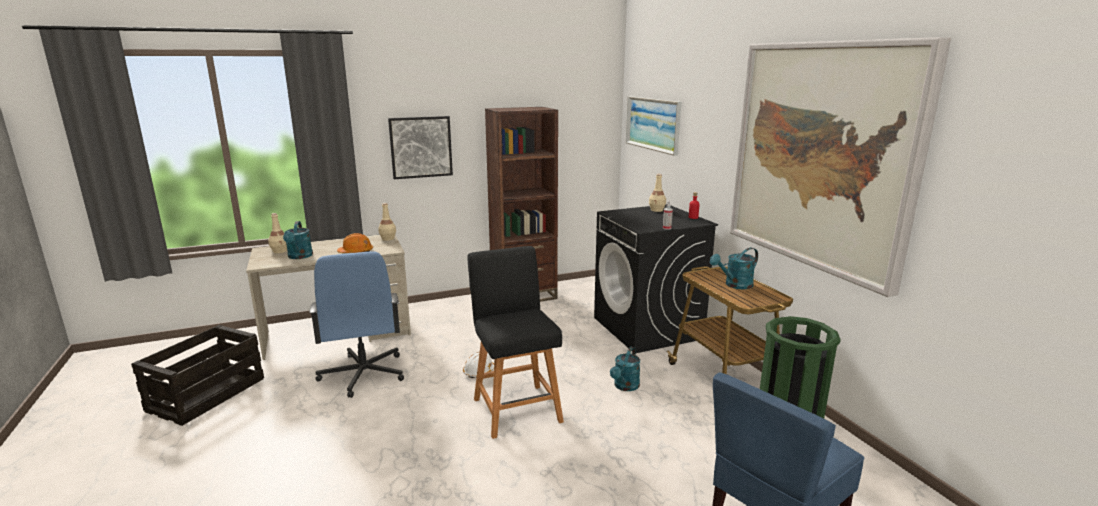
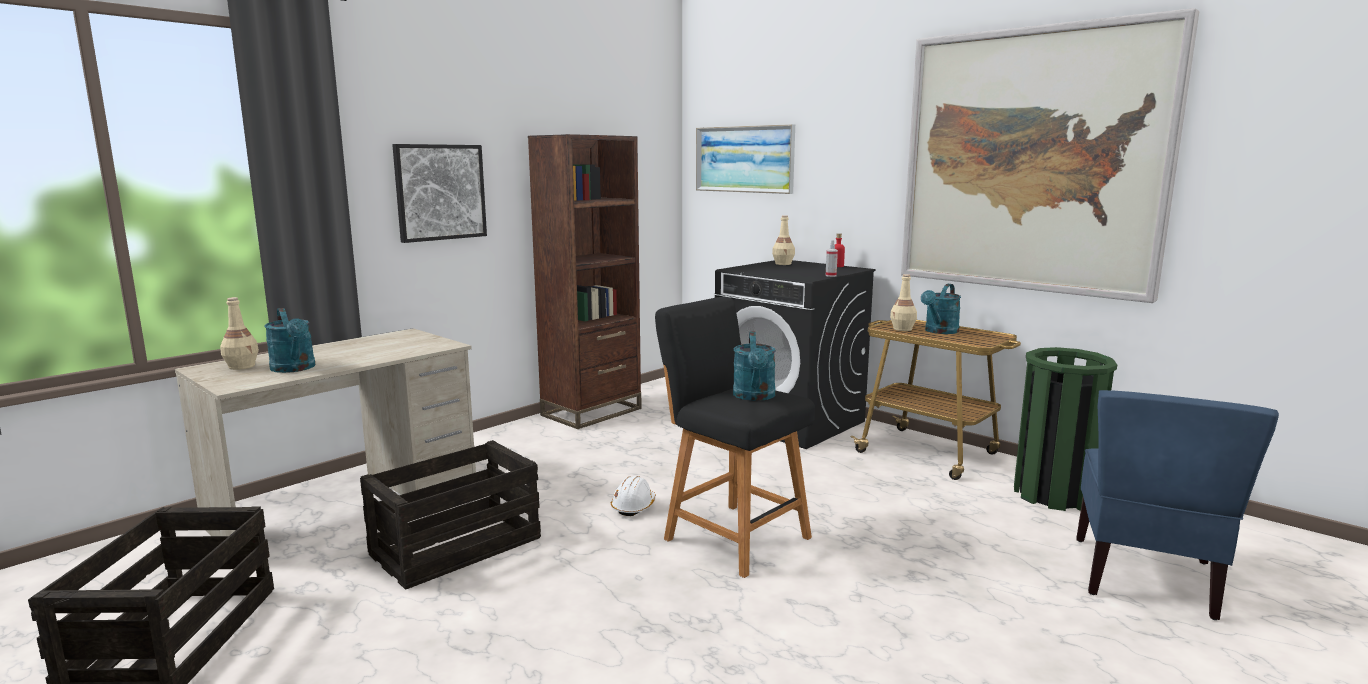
camera: 25 degrees left, 5 degrees down
(356, 252) = (390, 353): orange hard hat -> none
(363, 374) = (455, 547): blue office chair -> crate
(388, 239) = (416, 334): beige bottle -> beige bottle (903, 329)
(625, 387) = (837, 485): turquoise watering can -> turquoise watering can (754, 397)

